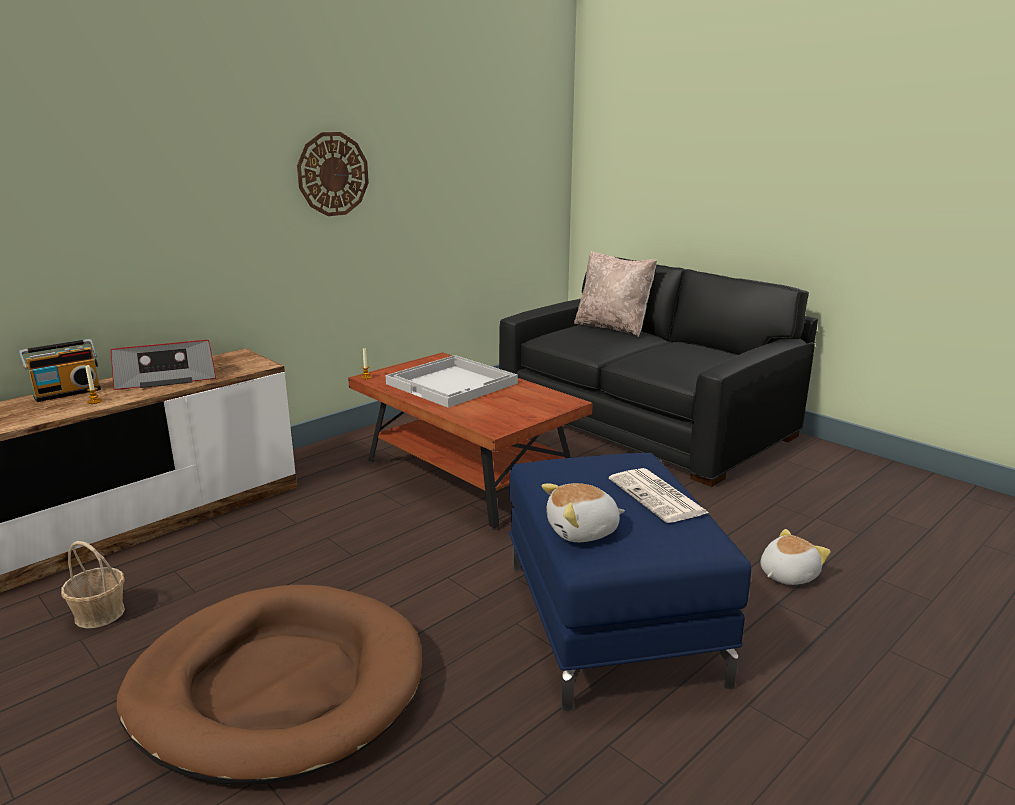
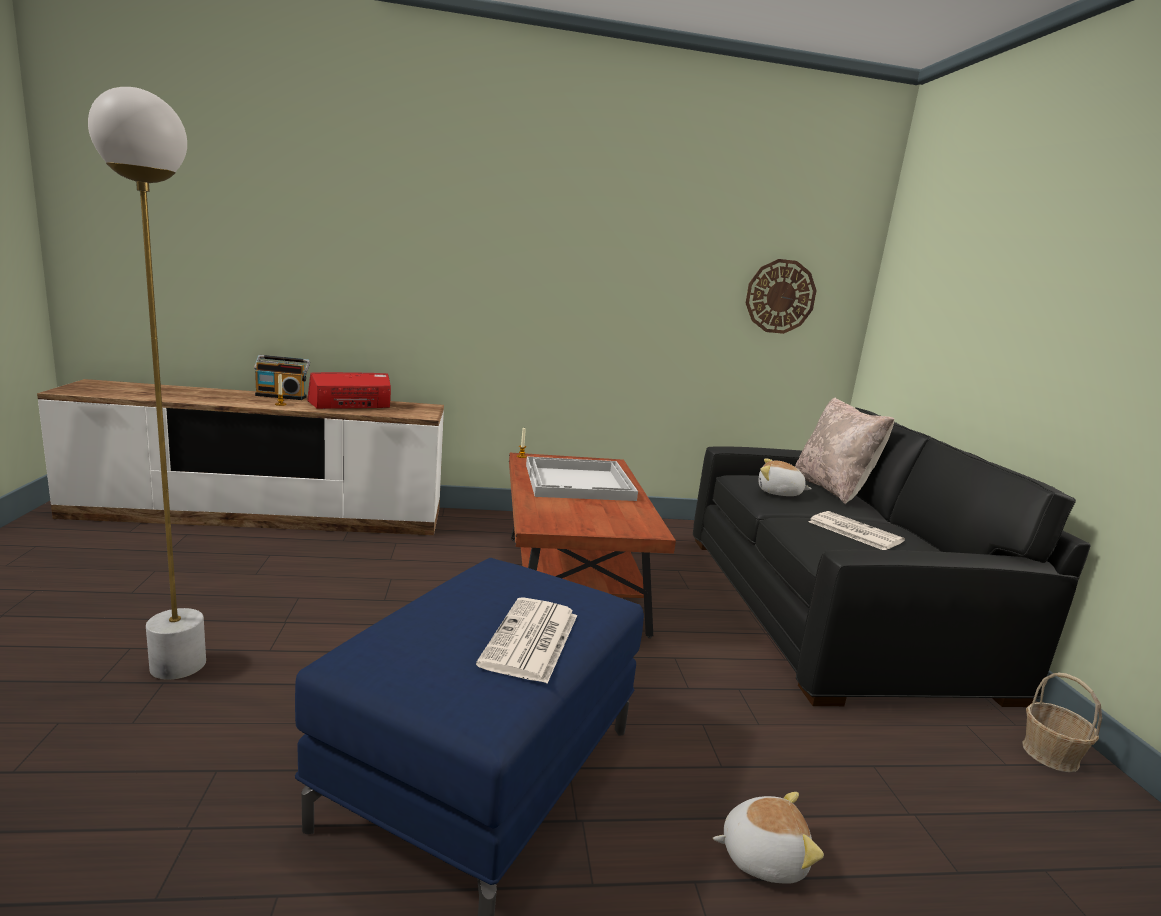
camera: 35 degrees right, 5 degrees down
(99, 614) = (189, 561): basket -> basket (1050, 754)
(167, 378) = (351, 405): radio -> radio turned 135 degrees clockwise
(278, 687) = (178, 665): brown dog bed -> white floor lamp
(333, 174) = (561, 268): wall clock -> wall clock (780, 296)
(583, 531) = (394, 633): plush toy -> plush toy (779, 493)
(673, 355) = (853, 531): none -> newspaper

